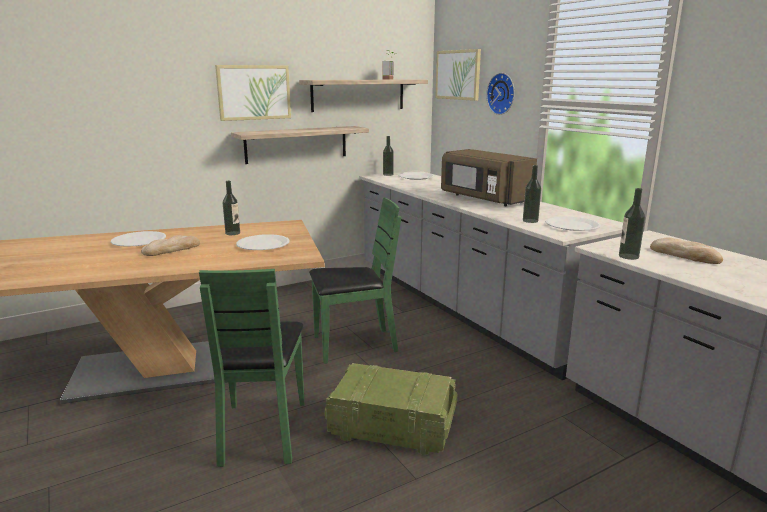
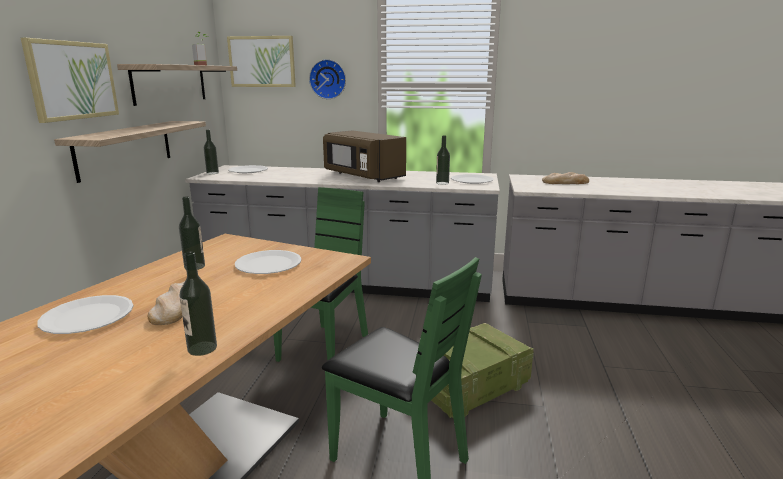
camera: 50 degrees left, 0 degrees up
(483, 199) = (363, 176): brown microwave -> brown microwave turned 45 degrees clockwise
(628, 256) = (551, 189): bottle -> bottle (202, 348)

